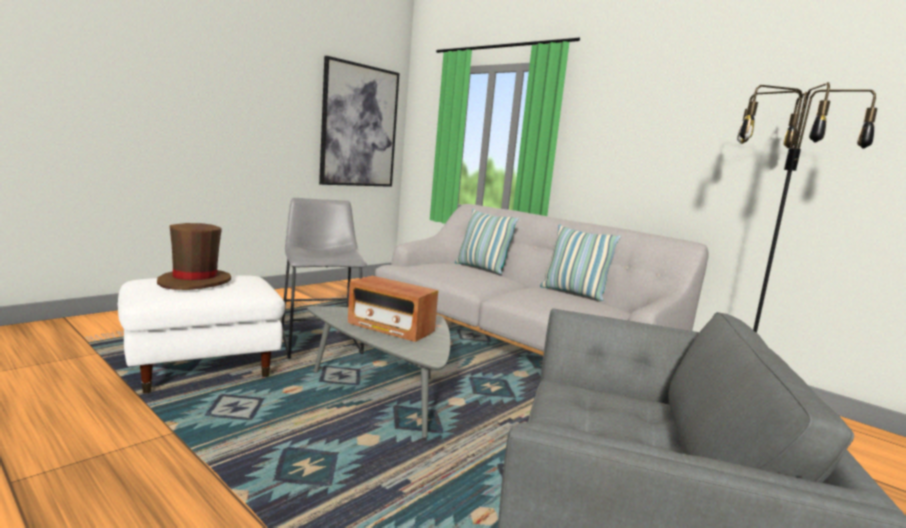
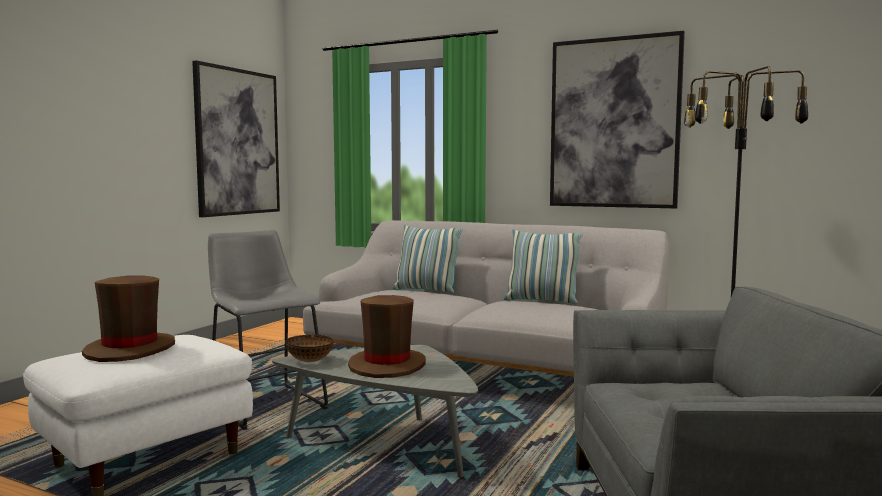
camera: 15 degrees left, 5 degrees down
(334, 314) = (310, 361): none -> bowl
(390, 328) = (387, 365): radio -> brown hat
(677, 134) = (614, 123): none -> picture

